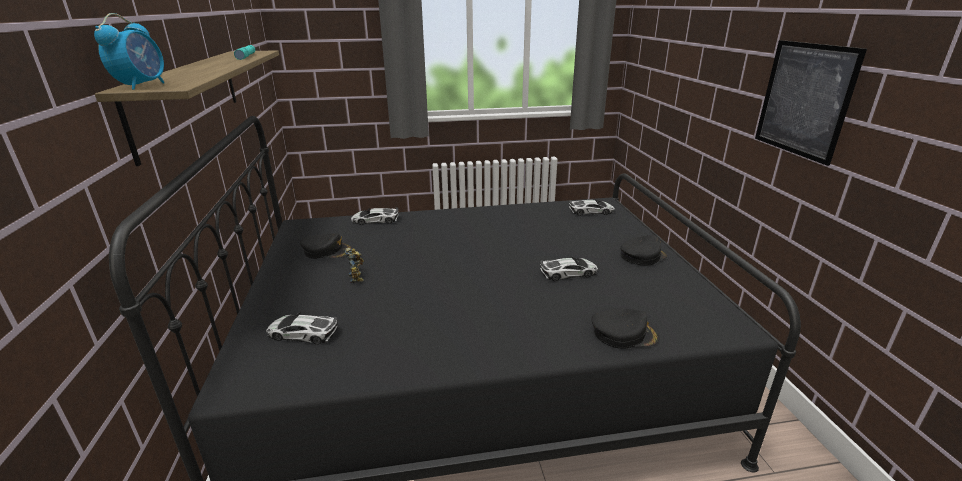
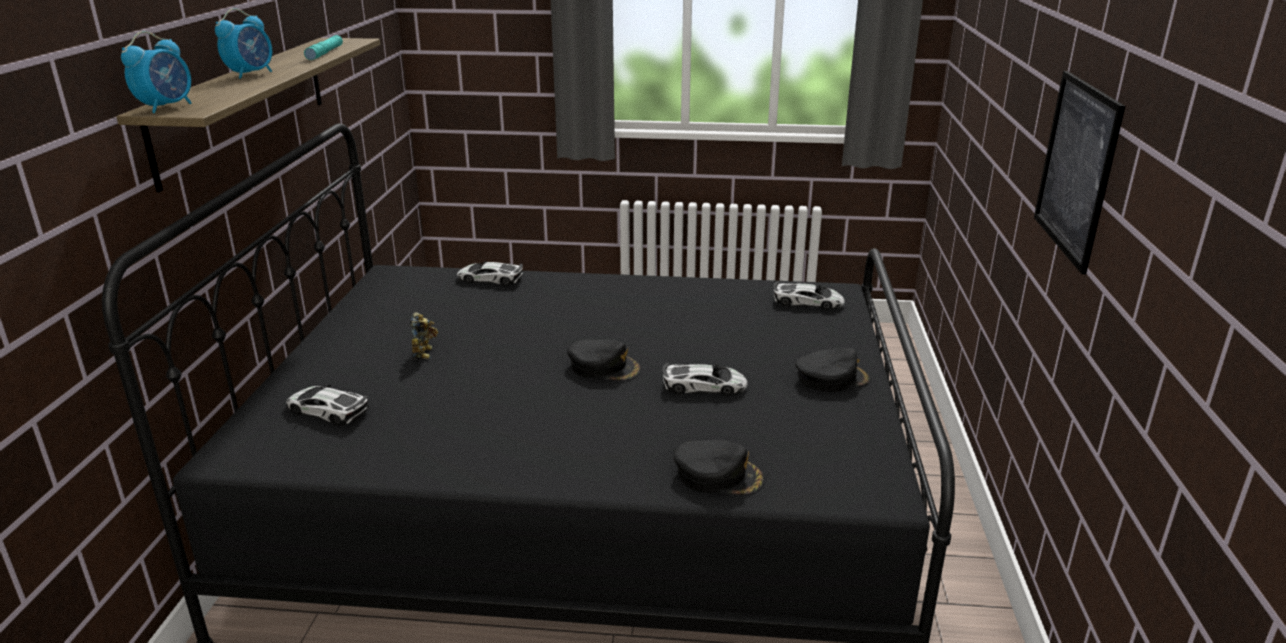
camera: 15 degrees right, 0 degrees up
(198, 67) = (251, 74): none -> alarm clock
(327, 251) = (406, 313): black cap -> black cap (604, 367)

